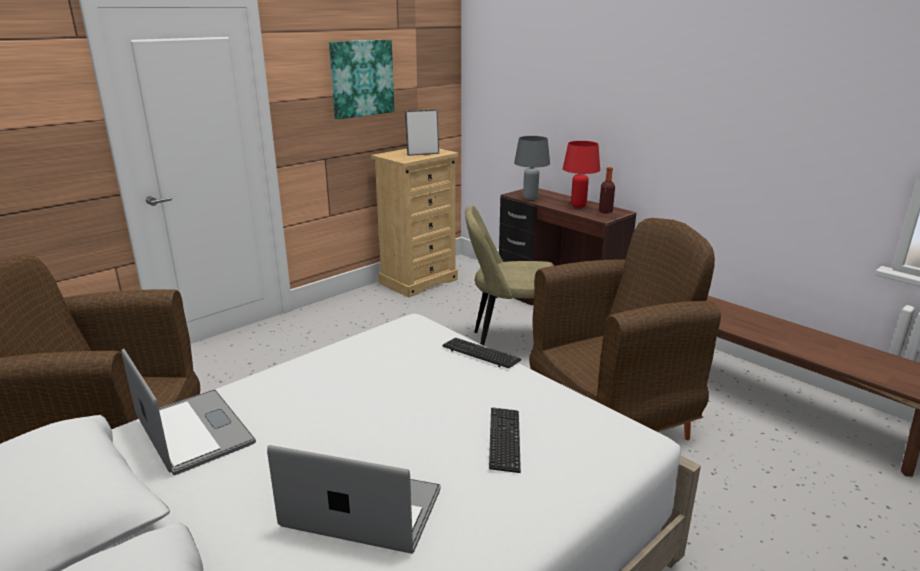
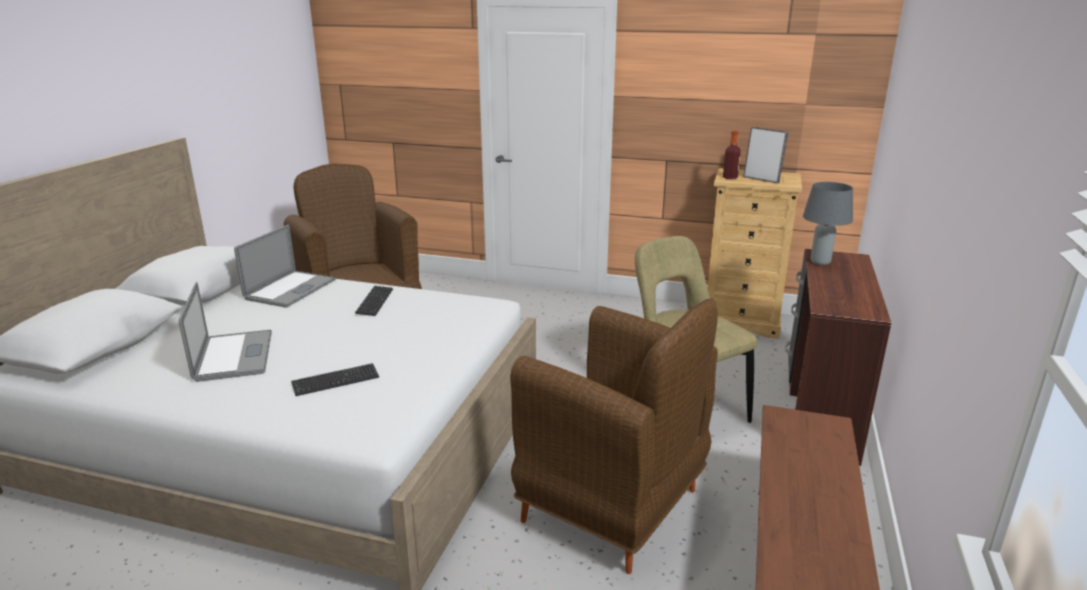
camera: 60 degrees right, 0 degrees up
(361, 78) = (723, 85): picture -> none
(481, 354) = (462, 342): keyboard -> keyboard (375, 302)
(578, 206) = (844, 288): red table lamp -> none
(605, 211) = (853, 305): bottle -> bottle (730, 177)

